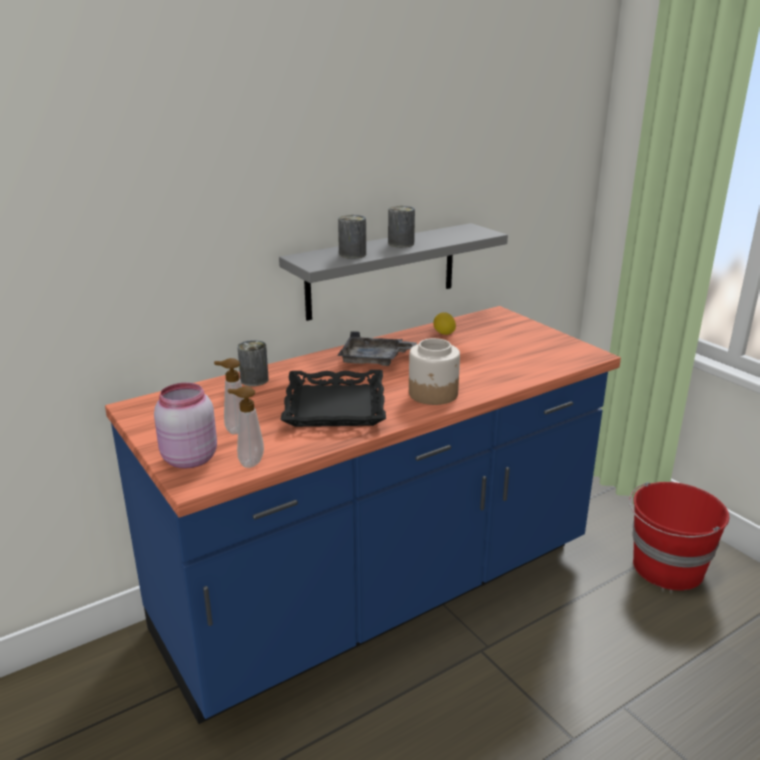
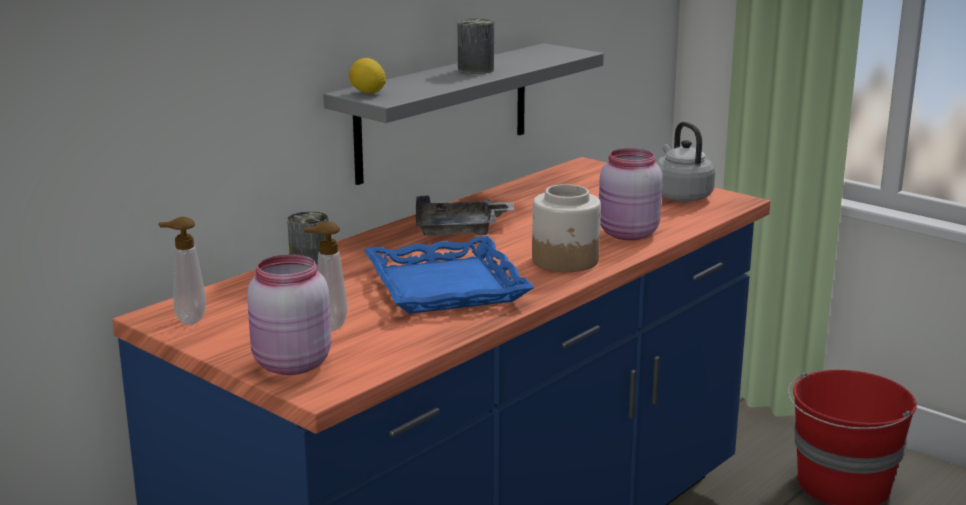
camera: 15 degrees left, 5 degrees down
(249, 462) = (377, 358): soap dispenser -> soap dispenser (187, 320)
(336, 406) = (447, 286): black tray -> blue tray
(352, 254) = (423, 85): can -> none
(444, 333) = (531, 193): lemon -> lemon (367, 93)
(492, 376) = (627, 234): none -> pink jar
(552, 346) = (680, 196): none -> grey kettle

